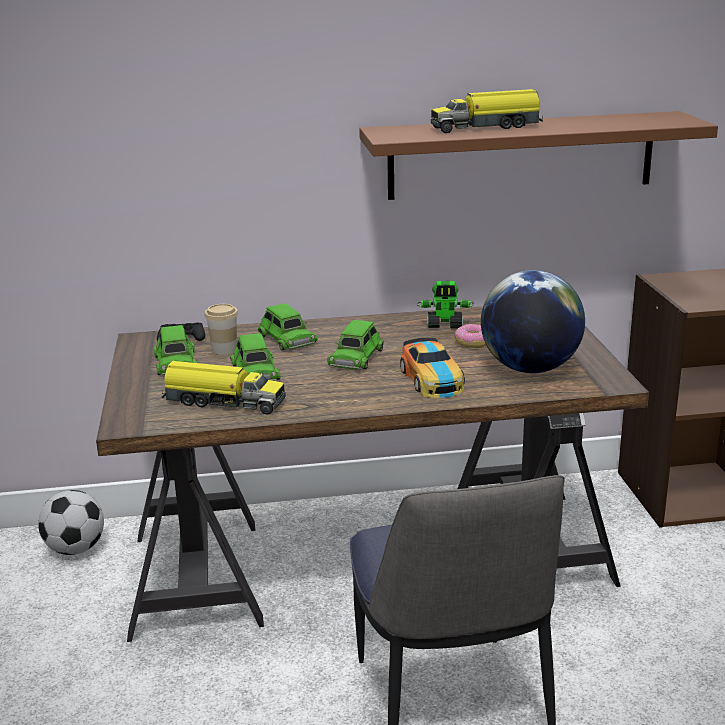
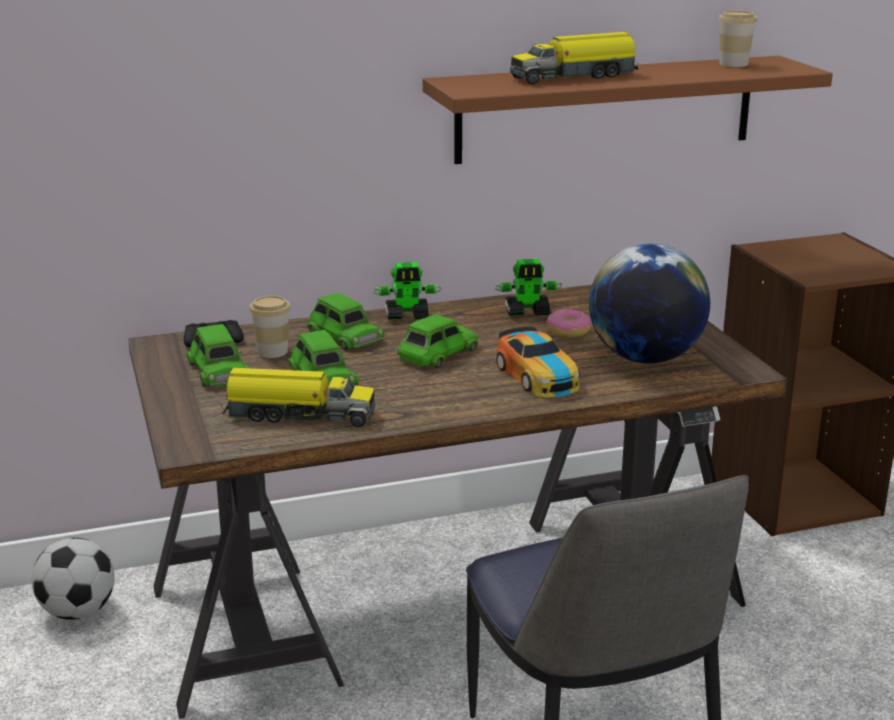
camera: 10 degrees left, 0 degrees up
(344, 324) = (407, 316): none -> toy robot
(356, 357) = (437, 354): green toy car -> green toy car turned 150 degrees counterclockwise
(633, 118) = (733, 64): none -> cup

